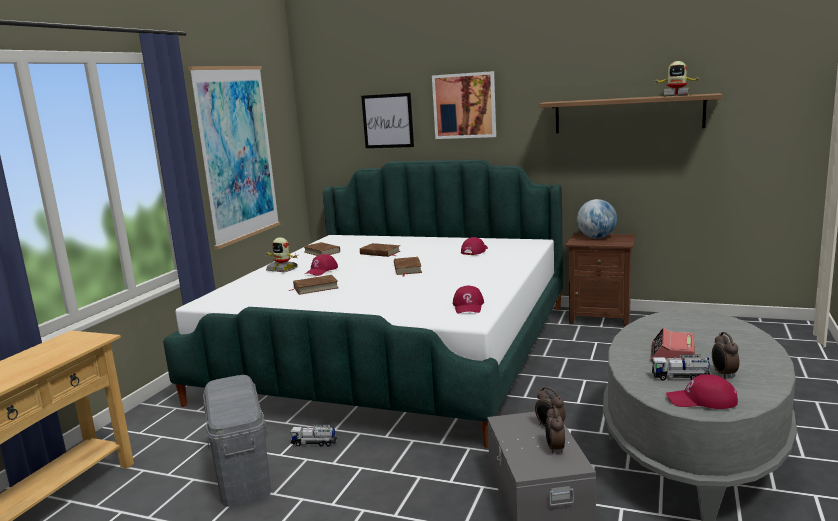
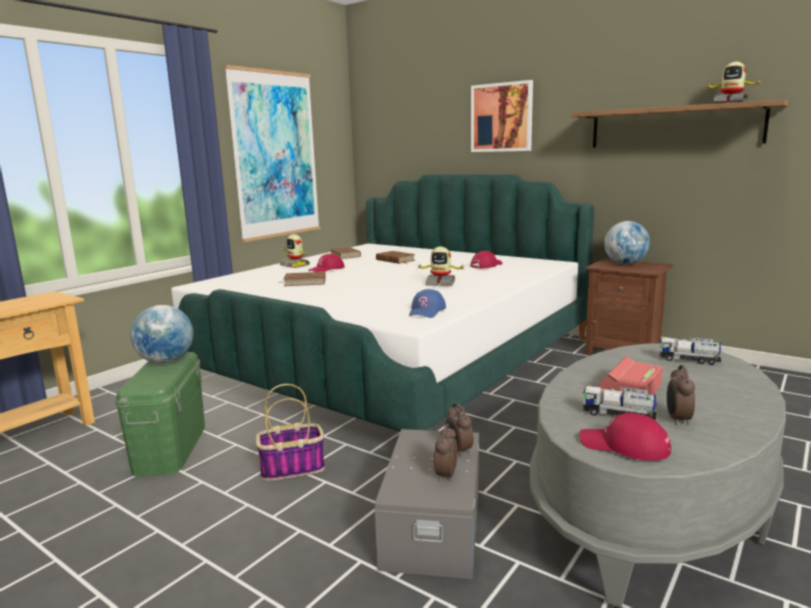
camera: 15 degrees right, 0 degrees up
(228, 388) = (166, 361): none -> globe
(242, 474) = (170, 448): grey storage box -> green storage box
(314, 443) = (254, 430): toy truck -> toy truck (688, 360)
(380, 470) = (293, 468): none -> basket
(387, 121) = (429, 133): picture -> none
(407, 269) = (404, 274): brown book -> none
(451, 275) = (440, 284): none -> toy robot
(468, 306) = (427, 311): red cap -> blue cap

